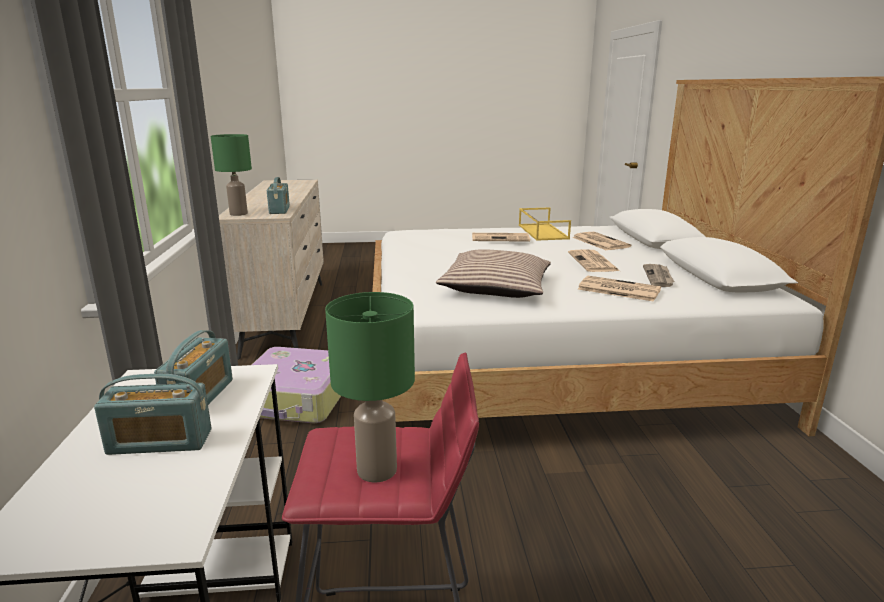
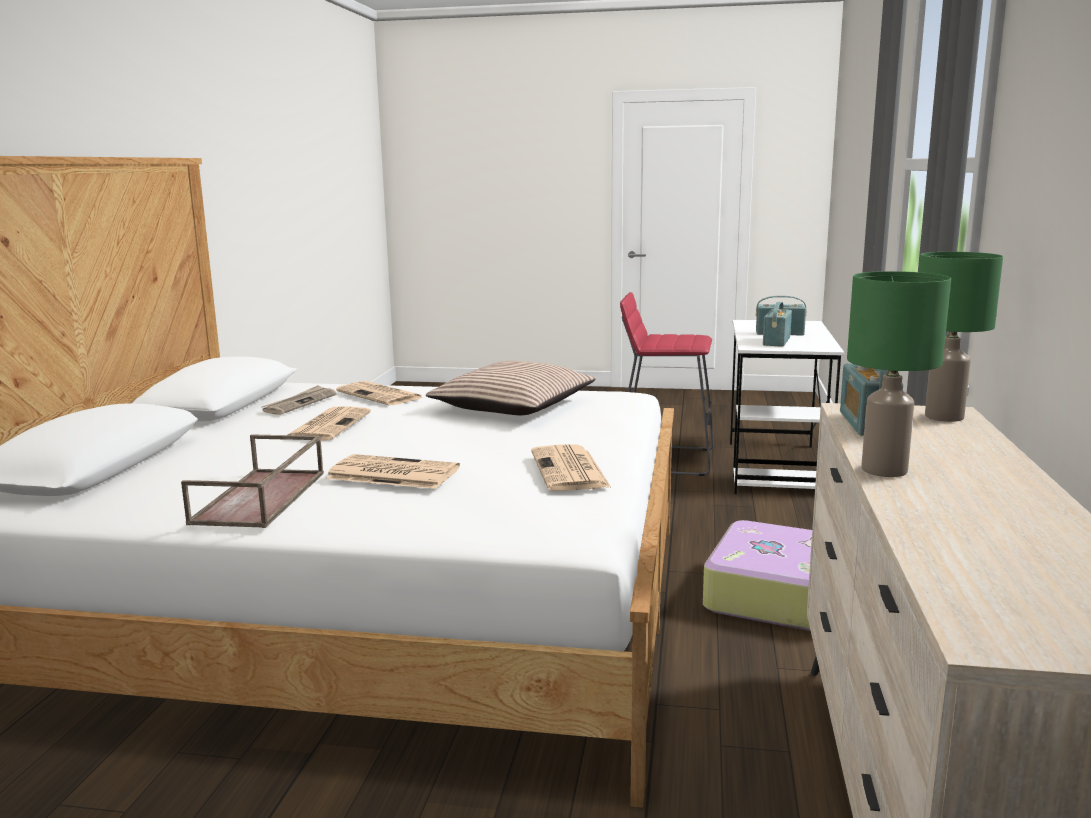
camera: 165 degrees left, 5 degrees down
(376, 471) = (671, 337): green table lamp -> green table lamp (885, 470)
(542, 232) = (261, 498): yellow tray -> brown tray
(599, 242) = (214, 464): newspaper -> newspaper (570, 470)

